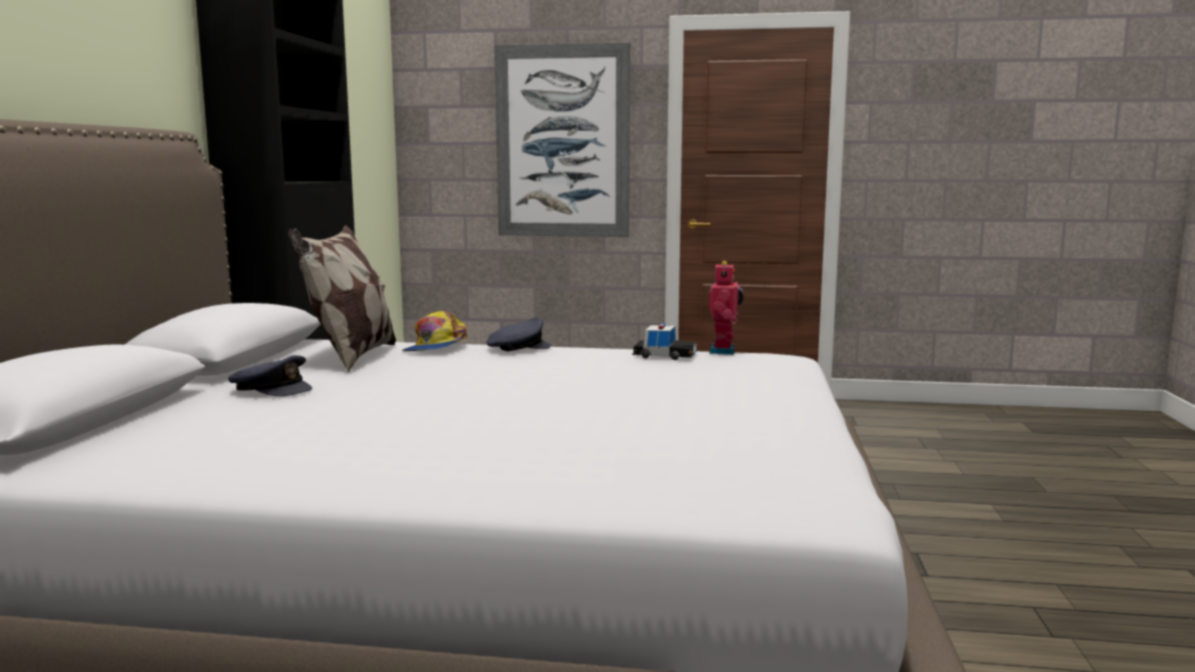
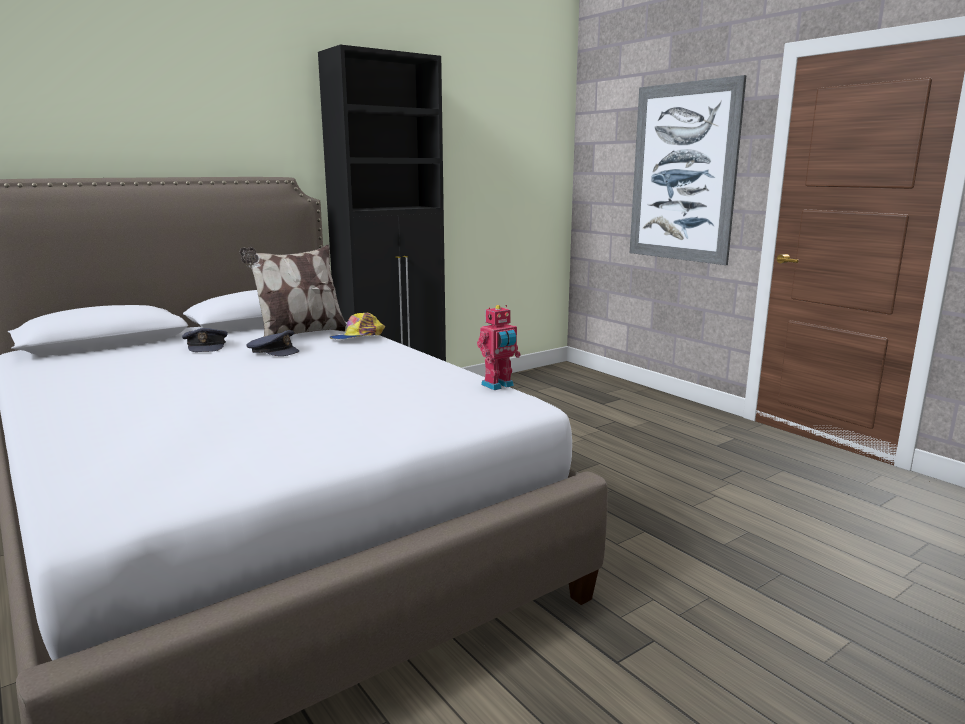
camera: 45 degrees right, 5 degrees up
(517, 348) = (391, 349): grey cap -> grey cap (274, 351)
(665, 355) = (447, 378): toy car -> none

